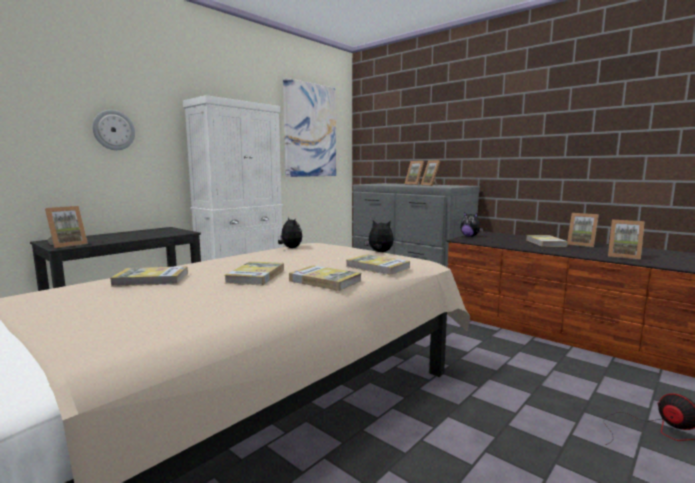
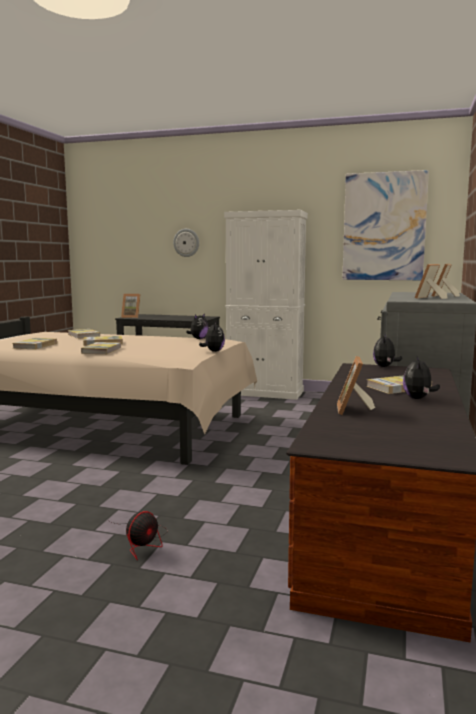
camera: 65 degrees right, 0 degrees up
(377, 267) = (150, 353): book -> book (35, 346)
(581, 245) = (418, 398): picture frame -> plush toy

